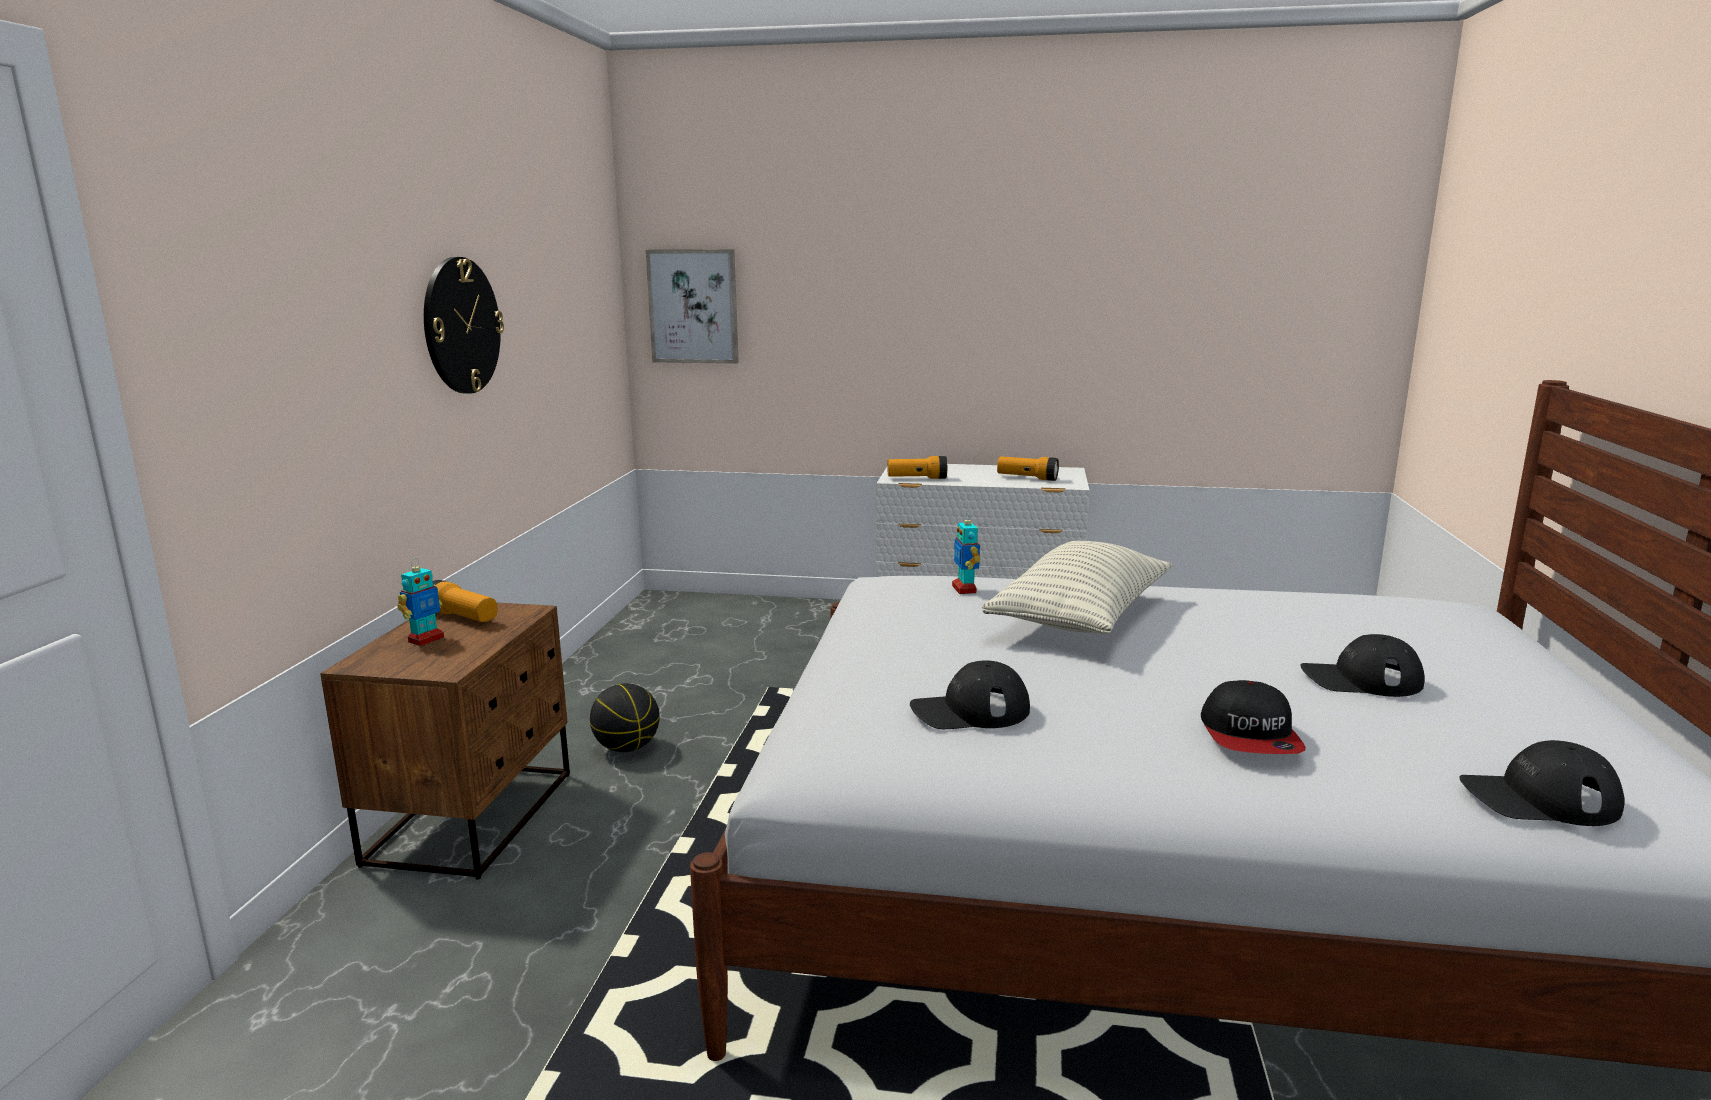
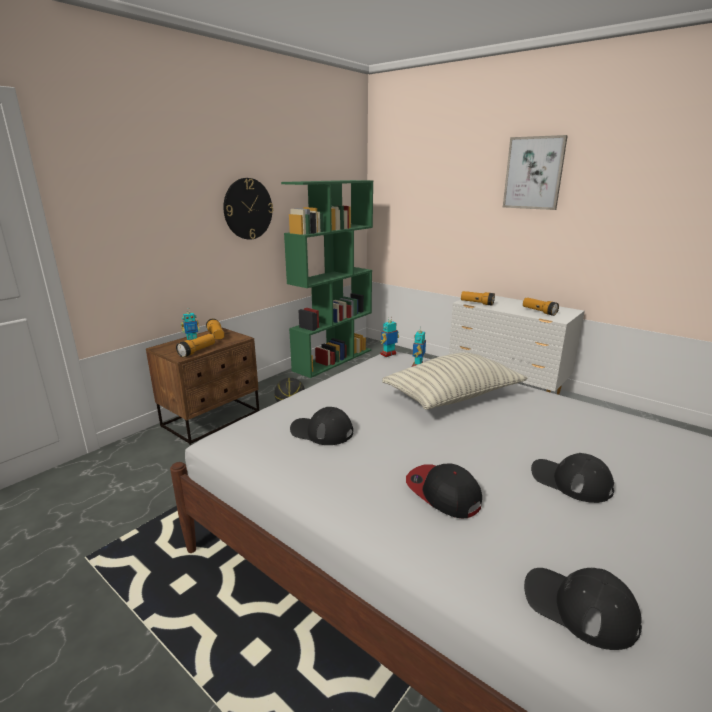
camera: 30 degrees right, 5 degrees up
(467, 653) = (197, 351): none -> flashlight
(622, 644) = (333, 360): none -> green bookcase
(693, 306) = (395, 203): picture -> picture (533, 173)
(884, 581) = (388, 354): none -> toy robot
(1250, 736) = (442, 493): cap -> cap turned 105 degrees clockwise

